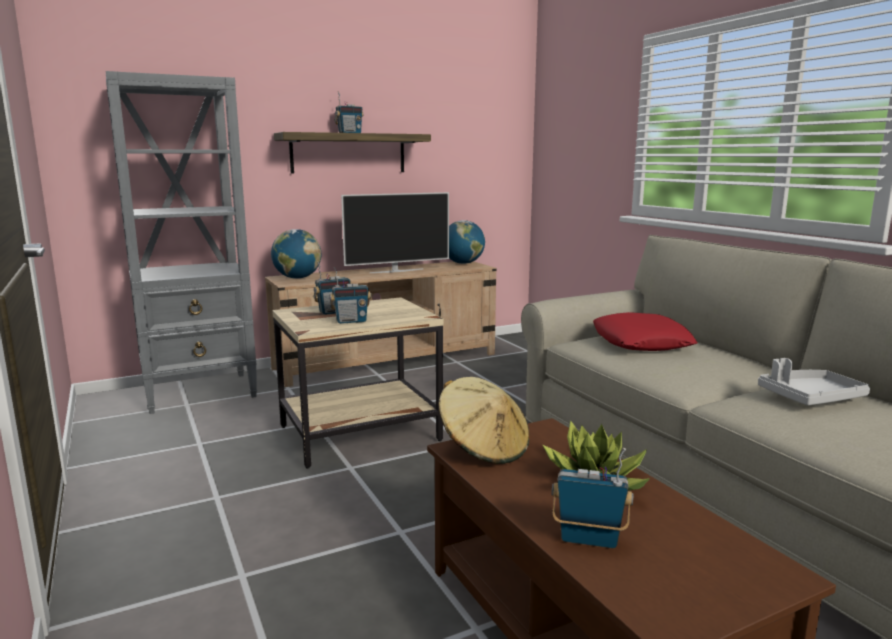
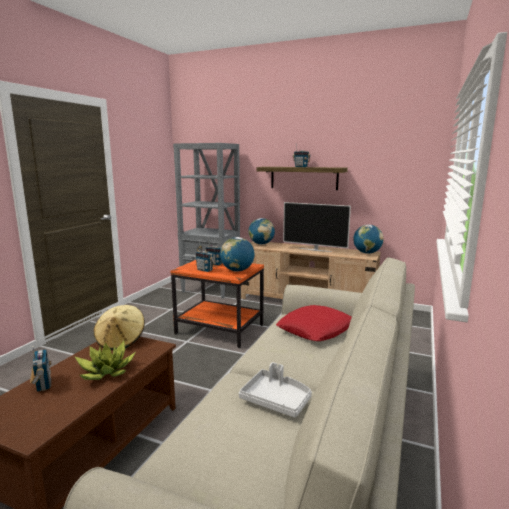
camera: 50 degrees right, 0 degrees up
(359, 433) = (220, 329): beige side table -> orange side table
(398, 310) = (237, 270): none -> globe

